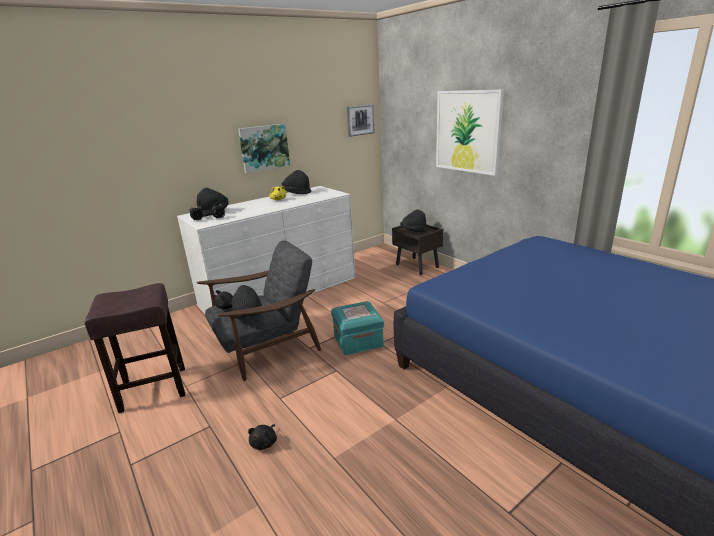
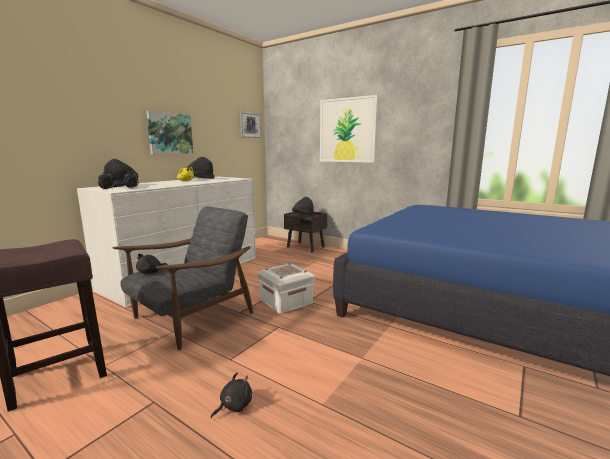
camera: 20 degrees left, 10 degrees down
(248, 316) = (181, 277): black hat -> none
(264, 443) = (234, 406): black plush toy -> black plush toy turned 135 degrees counterclockwise
(358, 341) = (286, 301): turquoise storage box -> white storage box

